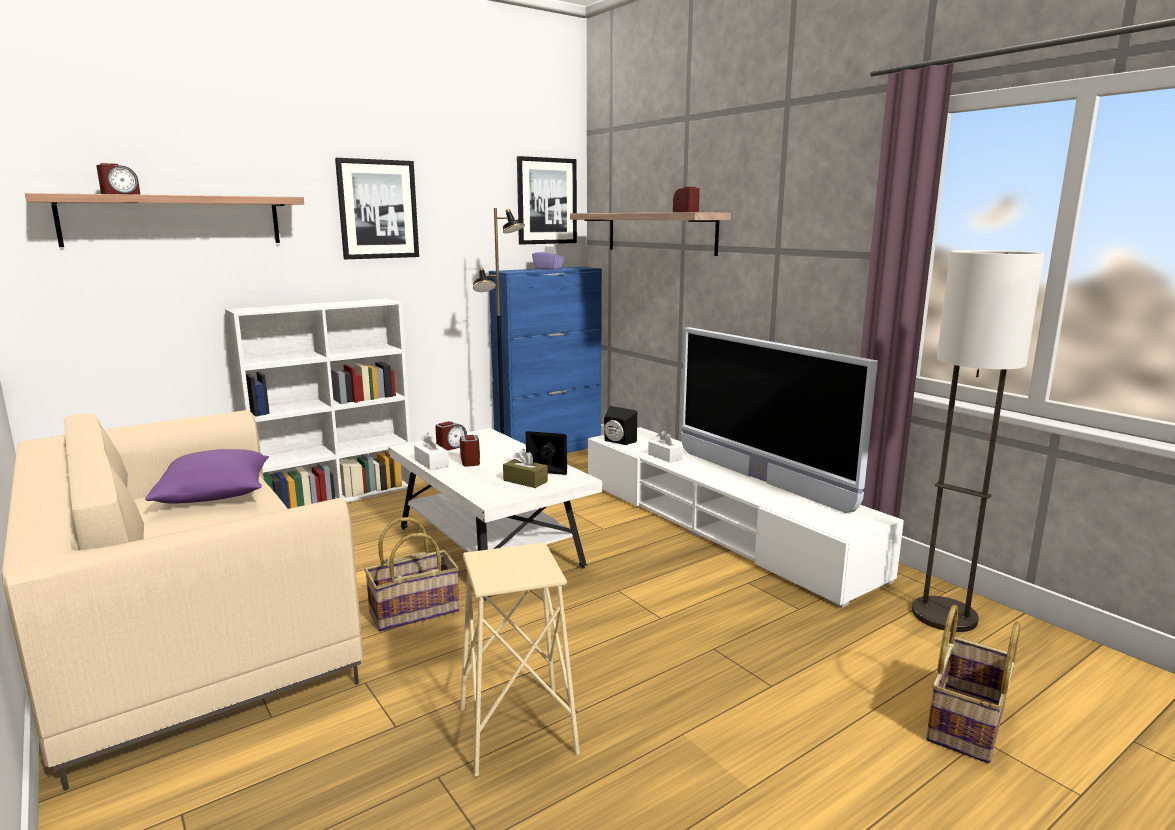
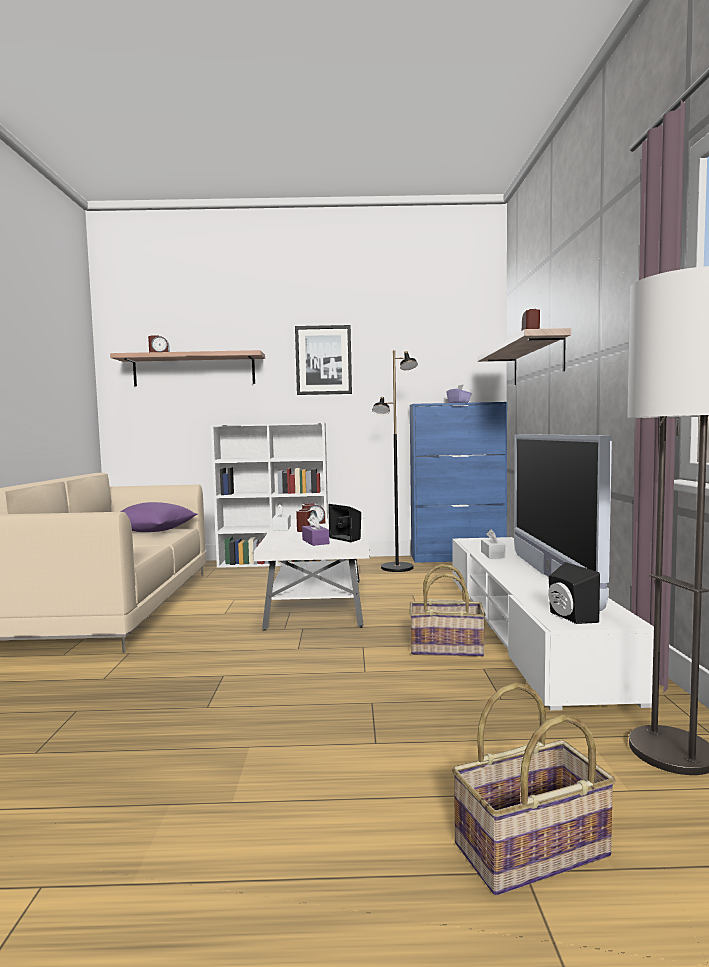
camera: 35 degrees right, 10 degrees down
(414, 610) = (215, 625): basket -> basket (446, 648)
(517, 731) = (155, 704): beige stool -> none
(525, 481) = (315, 542): brown tissue box -> purple tissue box
(546, 201) = (465, 350): picture -> none
(617, 442) = (471, 542): black speaker -> black speaker (569, 617)

